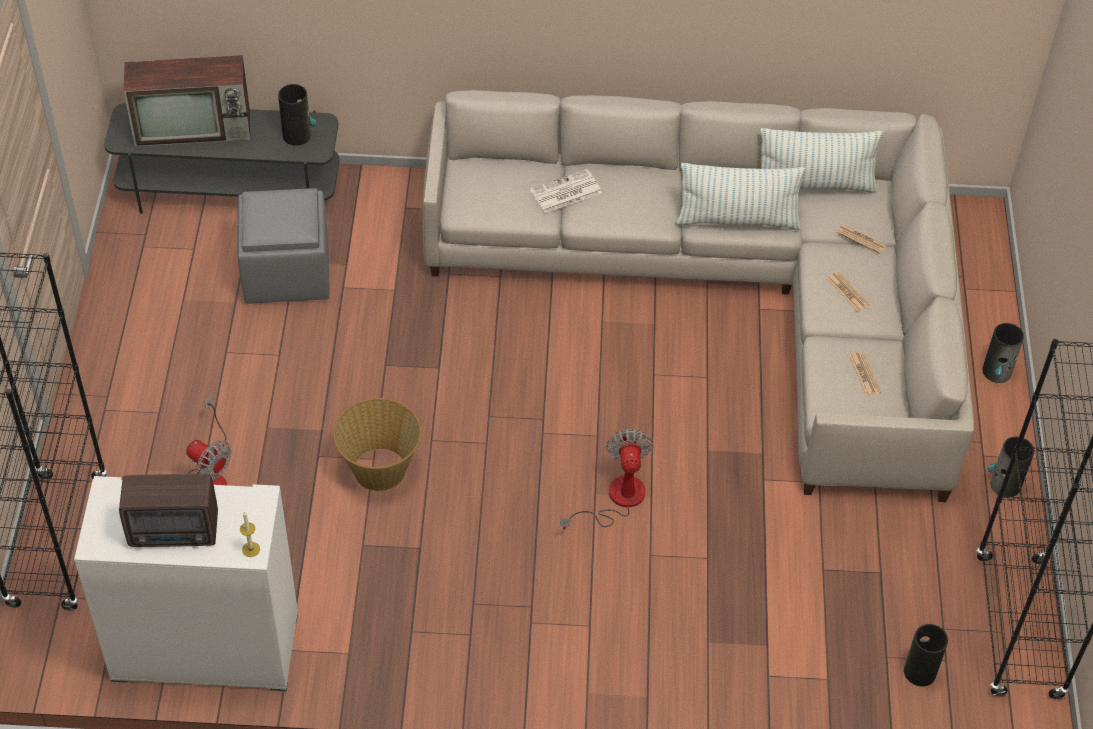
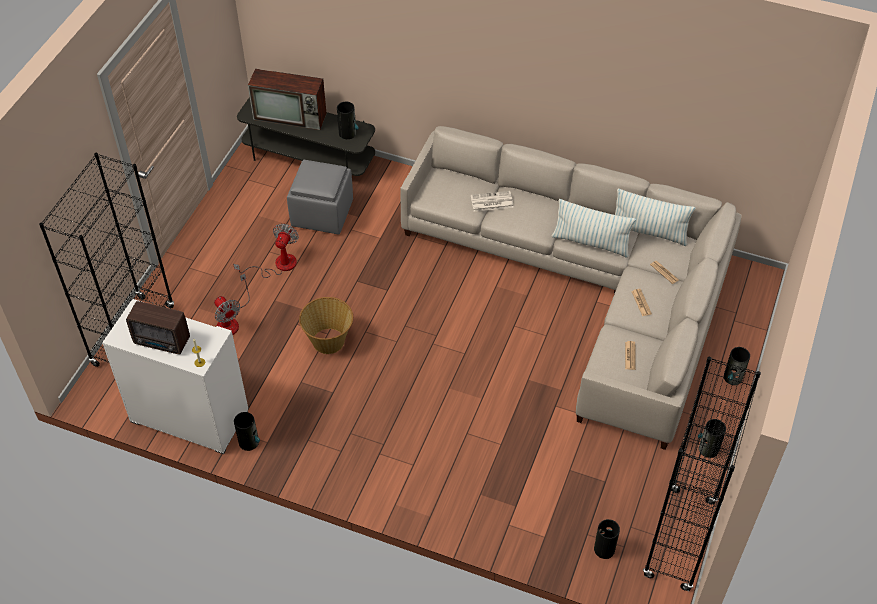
camera: 20 degrees right, 0 degrees up
(319, 660) = (249, 442): none -> vase
(616, 499) = (460, 394): fan -> fan (278, 265)

